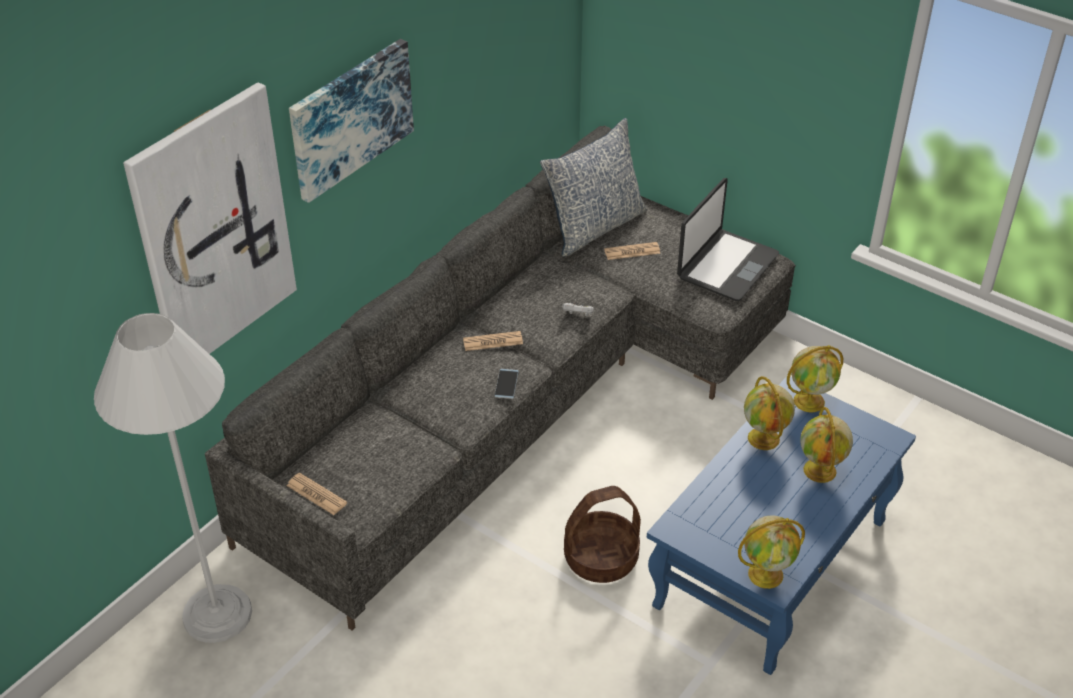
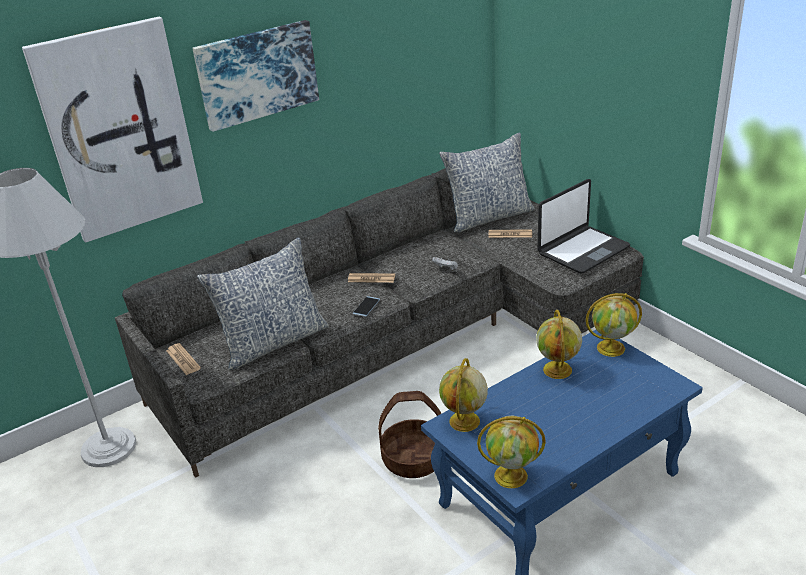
camera: 20 degrees right, 10 degrees down
(416, 451) = (273, 342): none -> pillow
(820, 471) = (598, 402): globe -> globe (464, 422)

